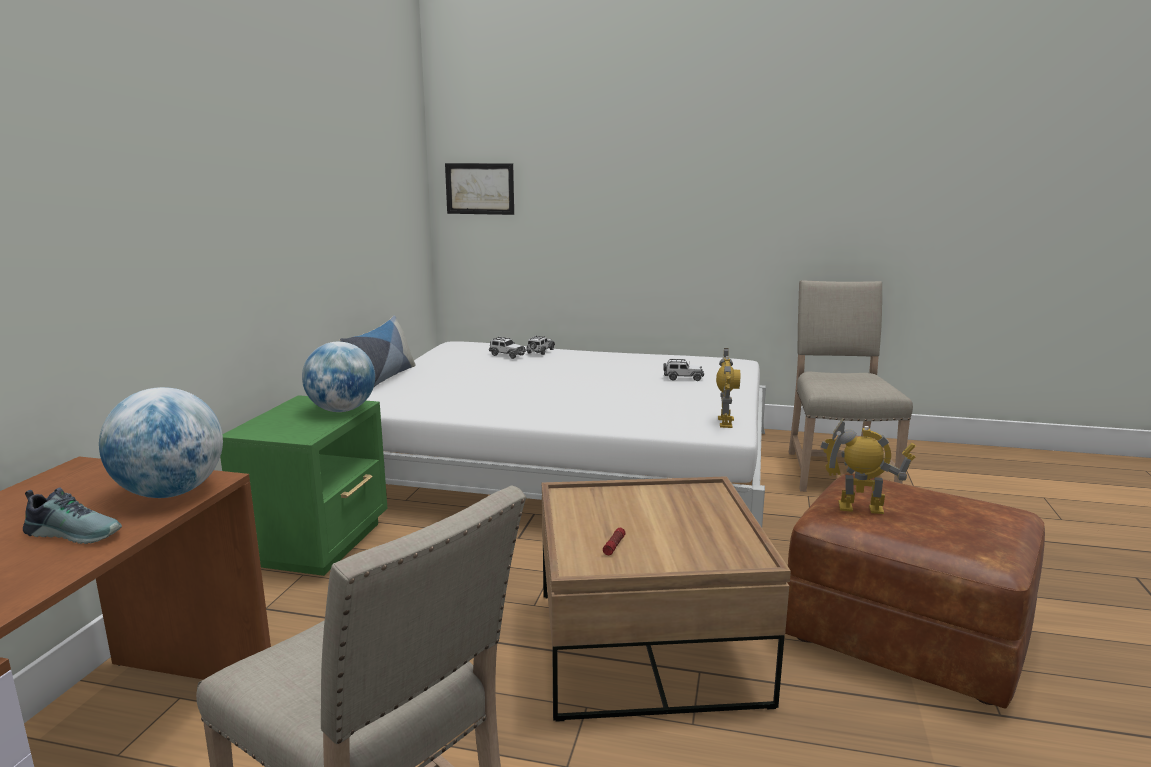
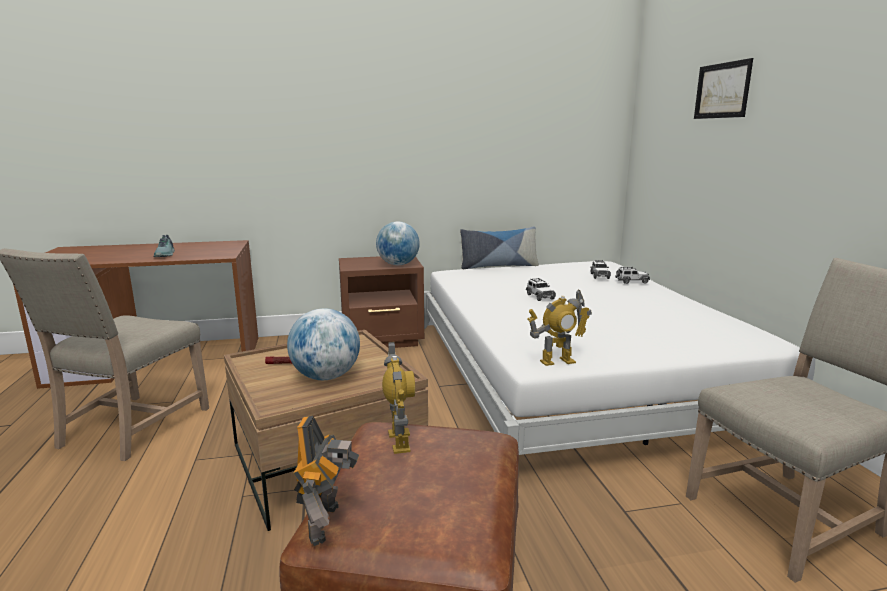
camera: 65 degrees right, 0 degrees up
(170, 493) = (208, 255): globe -> globe (326, 377)
(320, 543) = (383, 340): green nightstand -> brown nightstand
(480, 188) = (654, 137): picture -> picture (722, 90)
(683, 378) = (662, 331): toy car -> toy car (539, 296)
(993, 554) = (327, 522): none -> toy robot

